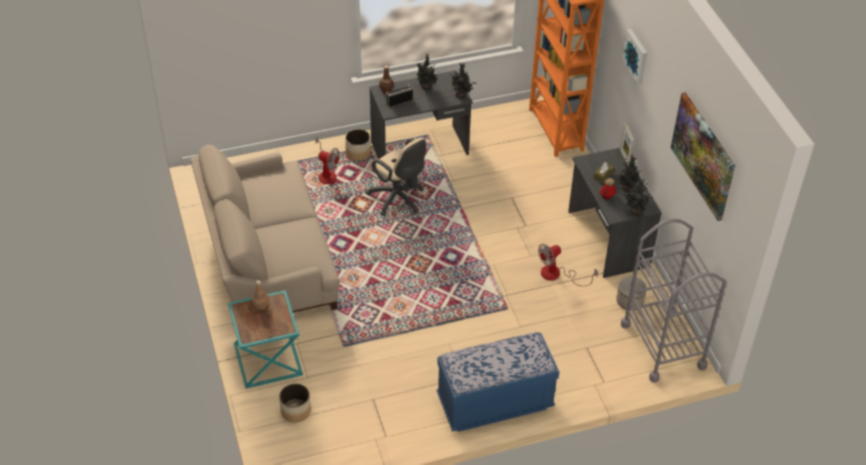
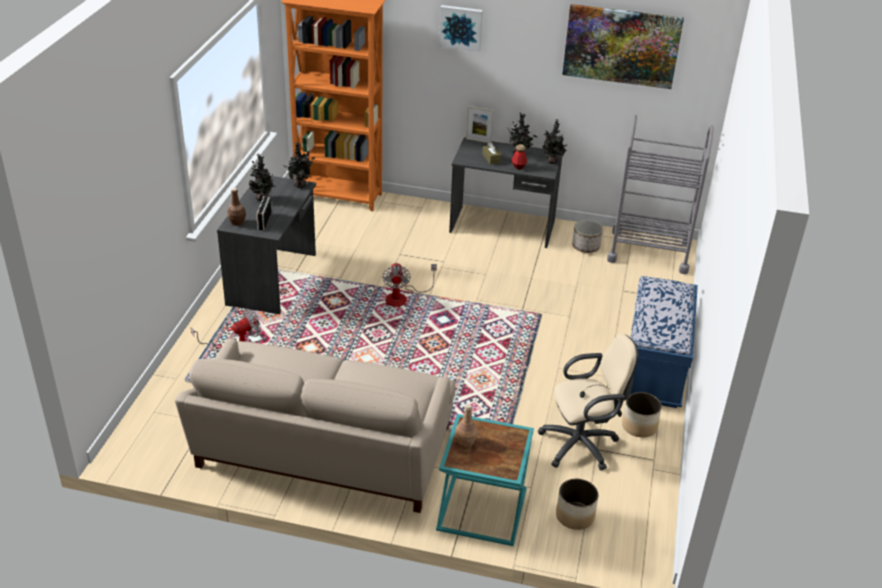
camera: 60 degrees left, 10 degrees down
(358, 153) = (232, 320): planter -> planter (639, 426)
(398, 200) = (330, 321): beige office chair -> beige office chair (583, 444)
(557, 275) = (522, 270): fan -> fan (402, 297)

